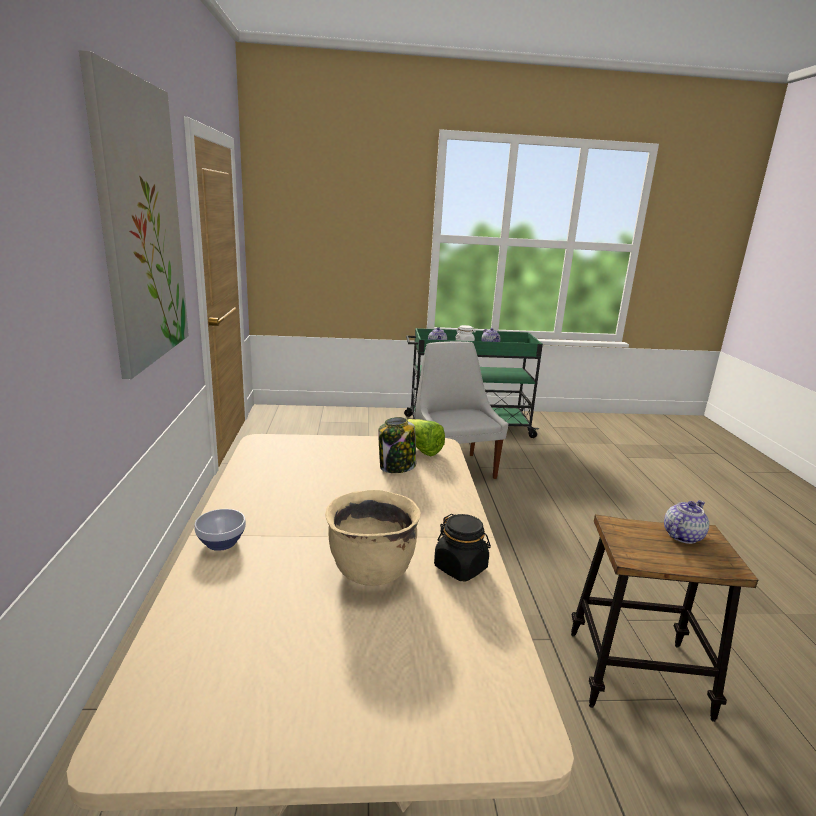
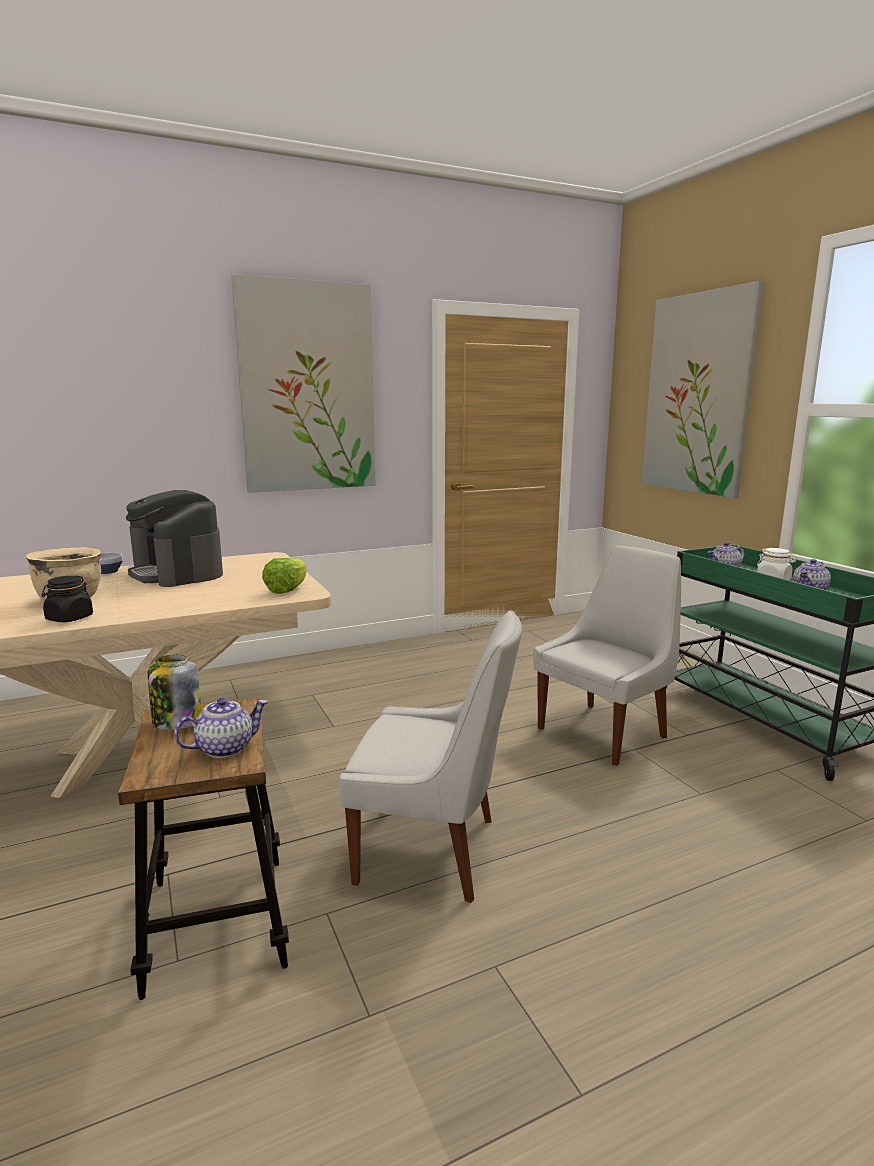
camera: 70 degrees right, 5 degrees down
(290, 495) = (177, 573): none -> coffee machine
(348, 223) = (697, 394): none -> picture
(397, 467) = (243, 588): jar -> jar (176, 722)
(569, 564) = (433, 851): none -> white chair
(682, 535) = (225, 748): teapot -> teapot turned 60 degrees counterclockwise

